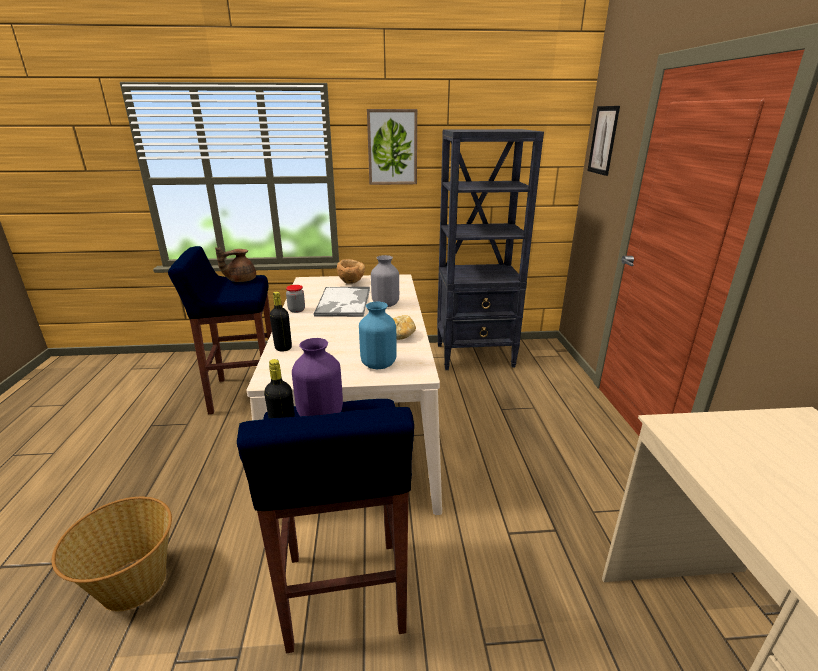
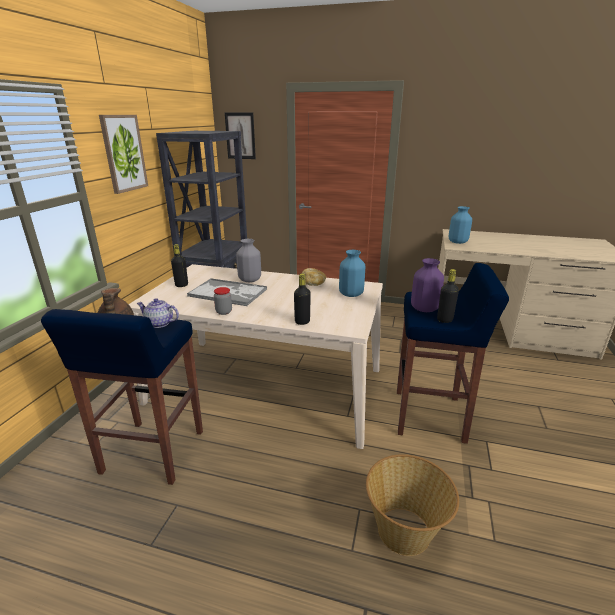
camera: 70 degrees left, 0 degrees up
(248, 290) = (159, 323): none -> teapot
(351, 282) = (181, 285): brown bowl -> black bottle
(717, 430) = (457, 242): none -> blue vase

